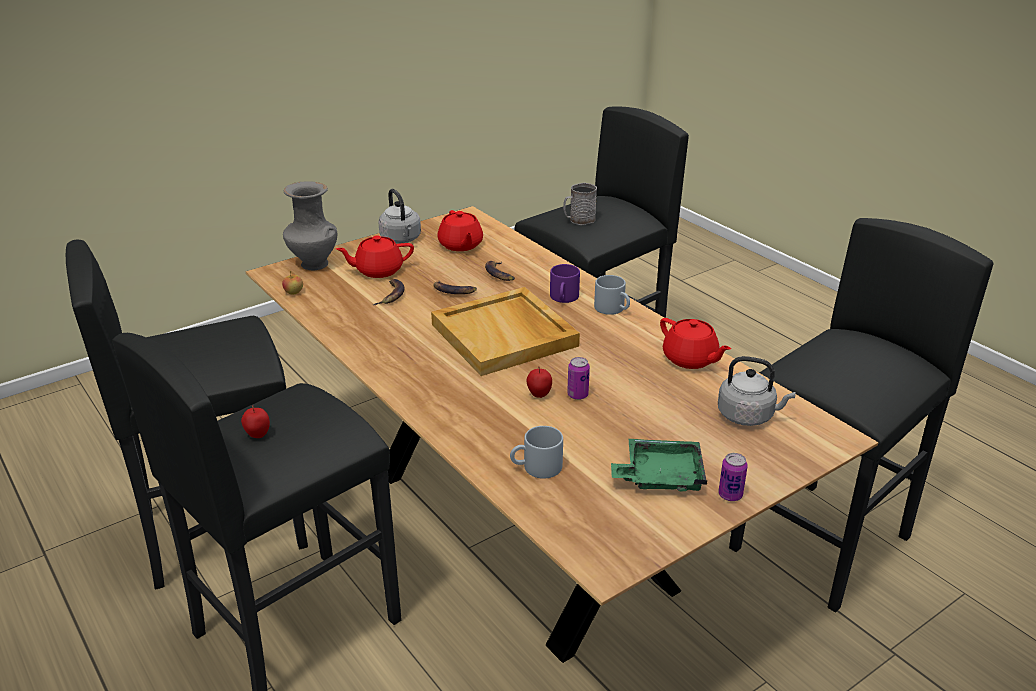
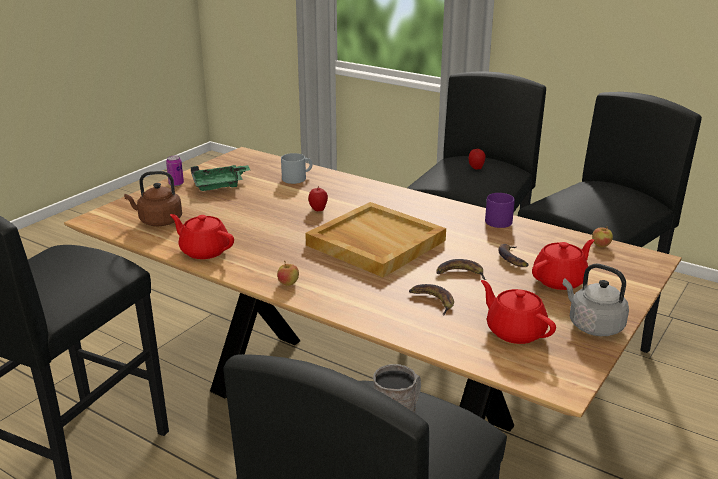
camera: 160 degrees right, 5 degrees down
(313, 264) = (633, 275): grey vase -> none
(564, 298) = (344, 285): purple mug -> purple mug (496, 220)
(577, 395) = (290, 214): can -> none
(613, 309) = (288, 283): grey mug -> apple
(748, 416) = (158, 221): grey kettle -> brown kettle

